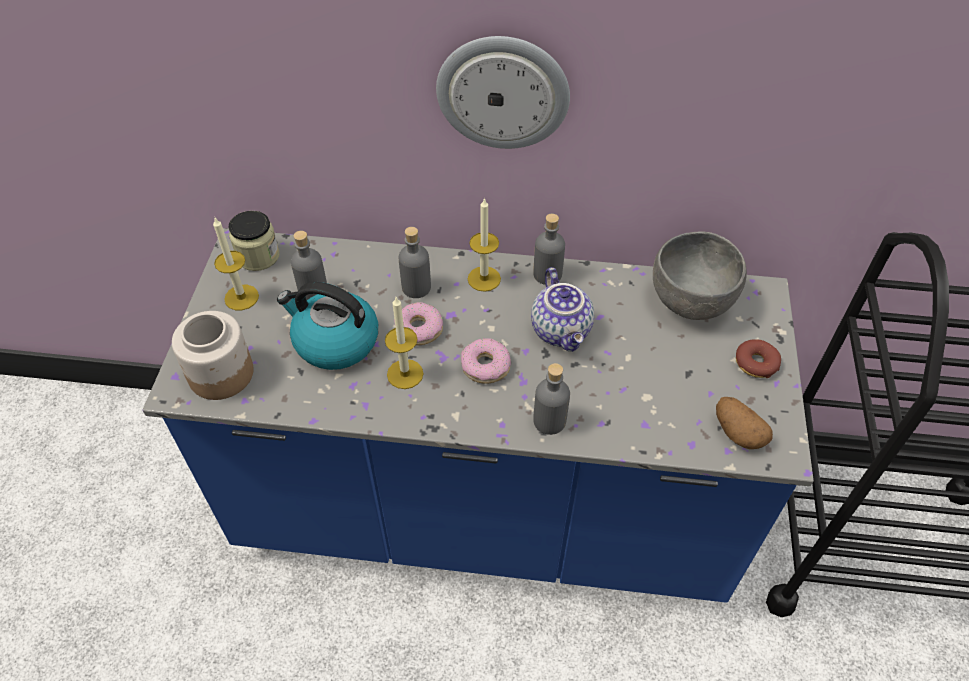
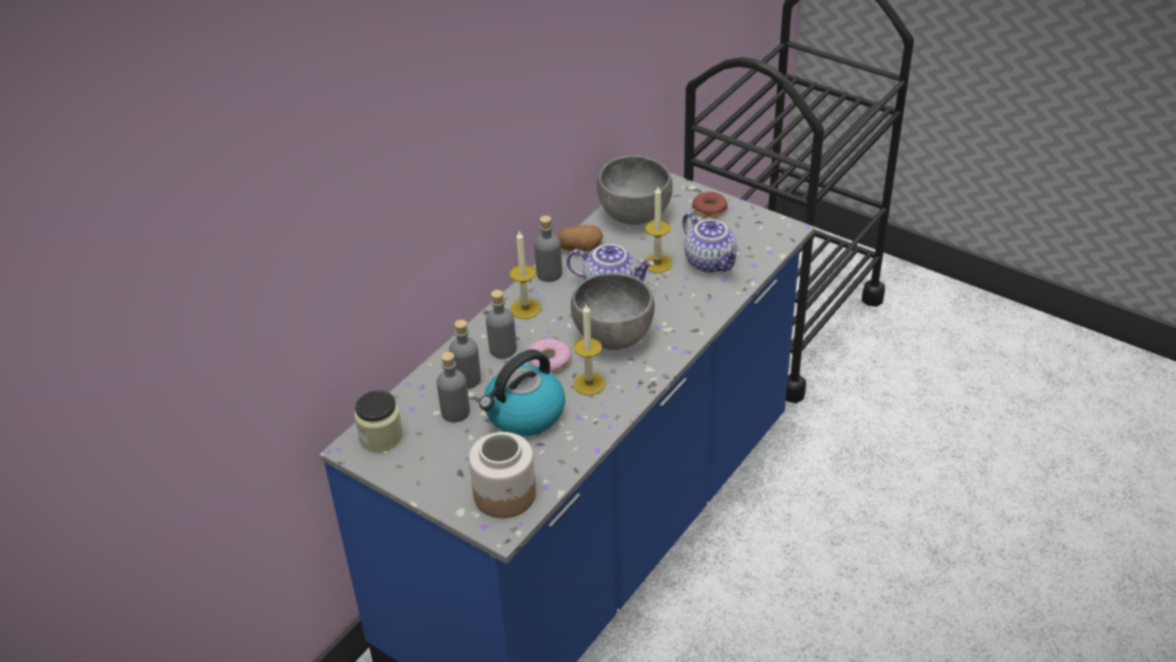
camera: 60 degrees left, 10 degrees down
(241, 297) = (424, 460): candle -> candle (657, 263)
(485, 366) = (614, 338): donut -> grey bowl
(503, 92) = (479, 148): wall clock -> none
(549, 421) = (688, 323): grey bottle -> grey bottle (467, 379)
(665, 401) = (711, 262): none -> teapot
(737, 432) = (758, 241): potato -> potato (579, 249)

